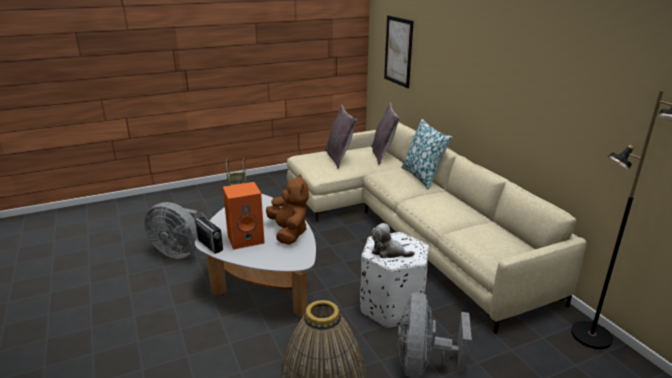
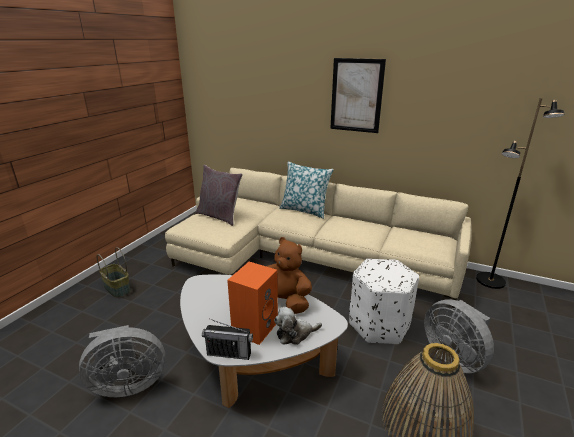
camera: 40 degrees left, 0 degrees up
(383, 155) = (250, 202): grey pillow -> none
(389, 252) = (388, 278): plush toy -> plush toy (295, 334)
(398, 51) = (232, 106): picture -> picture (356, 95)

